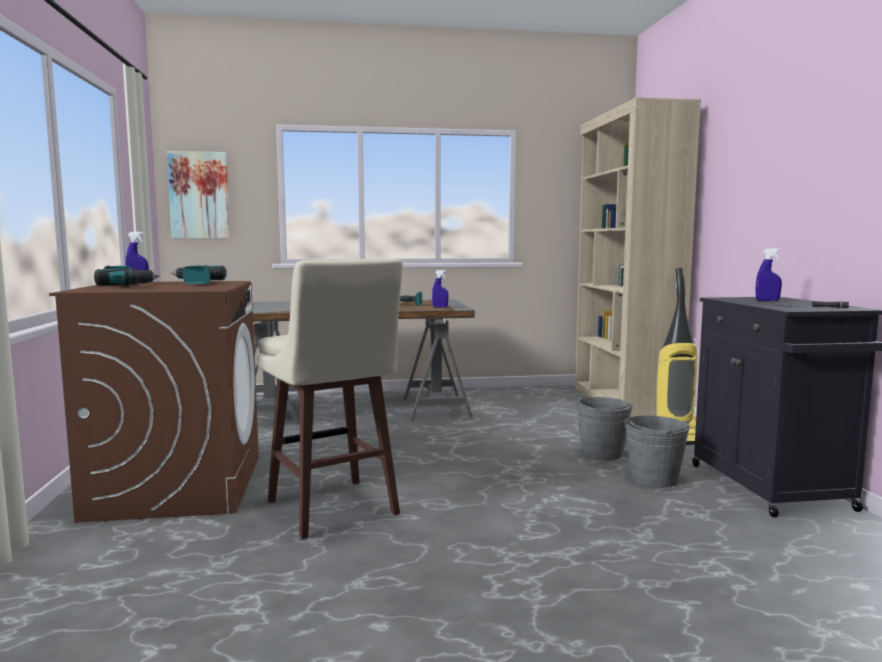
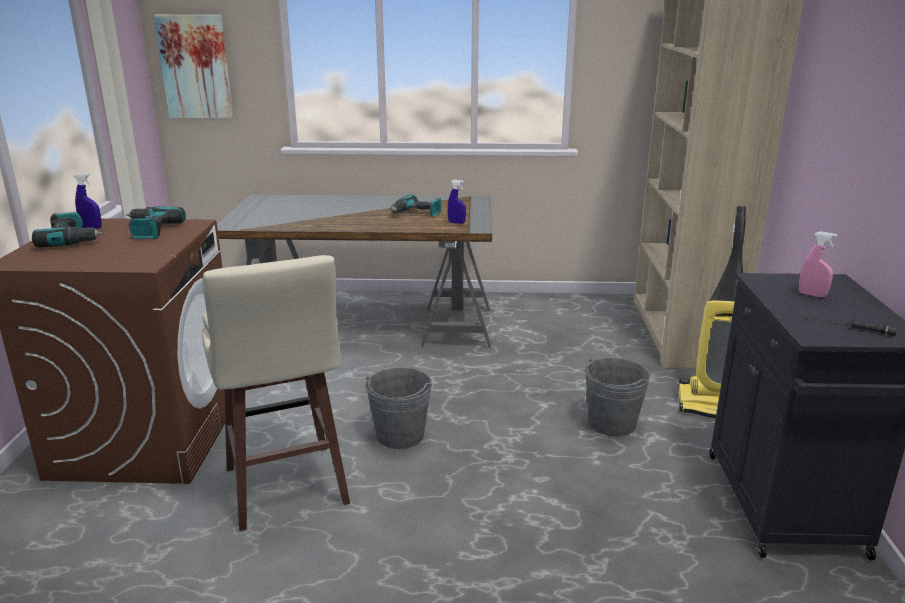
camera: 10 degrees right, 15 degrees up
(654, 479) = (651, 475): grey bucket -> grey bucket (400, 435)
(767, 300) = (812, 295): blue spray bottle -> pink spray bottle

